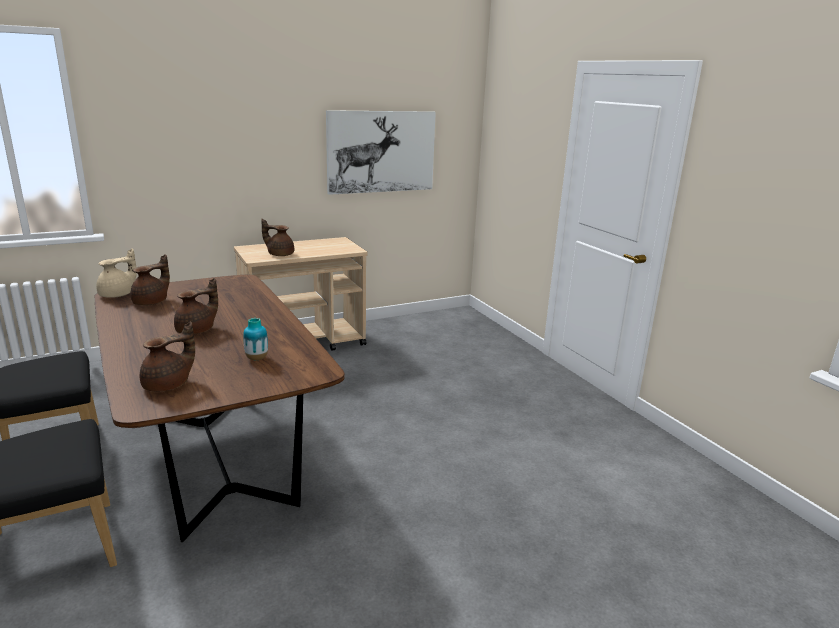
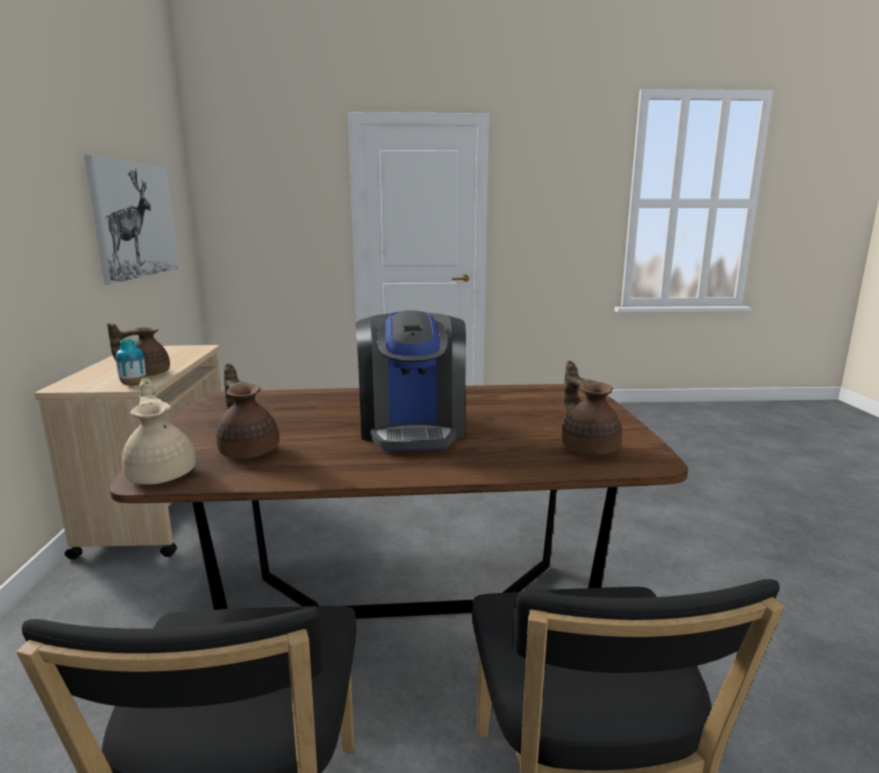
camera: 65 degrees left, 5 degrees down
(197, 330) = (412, 428): brown teapot -> coffee machine
(256, 358) = (527, 408): vase -> vase (133, 385)

